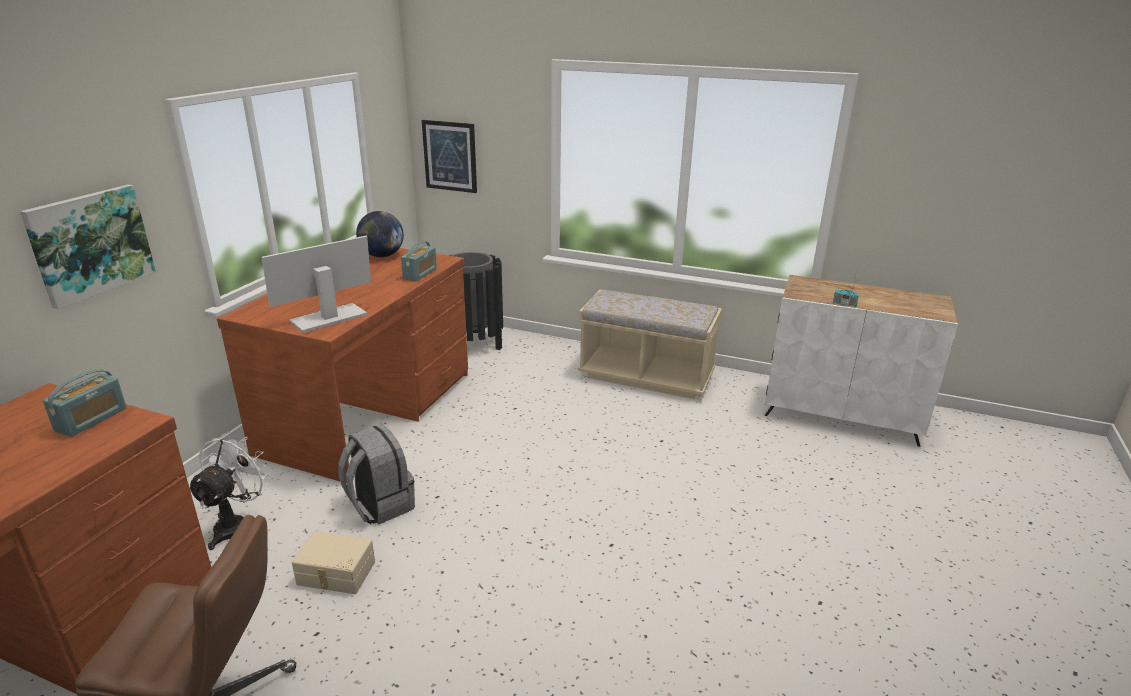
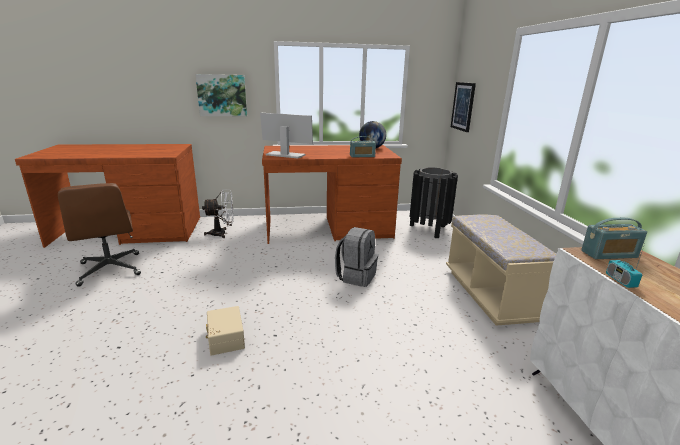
camera: 60 degrees right, 5 degrees down
(91, 419) = (167, 151): radio -> radio (609, 254)
(335, 574) = (202, 263): beige storage box -> beige storage box (224, 338)
(379, 505) = (257, 255): grey backpack -> grey backpack (356, 276)

